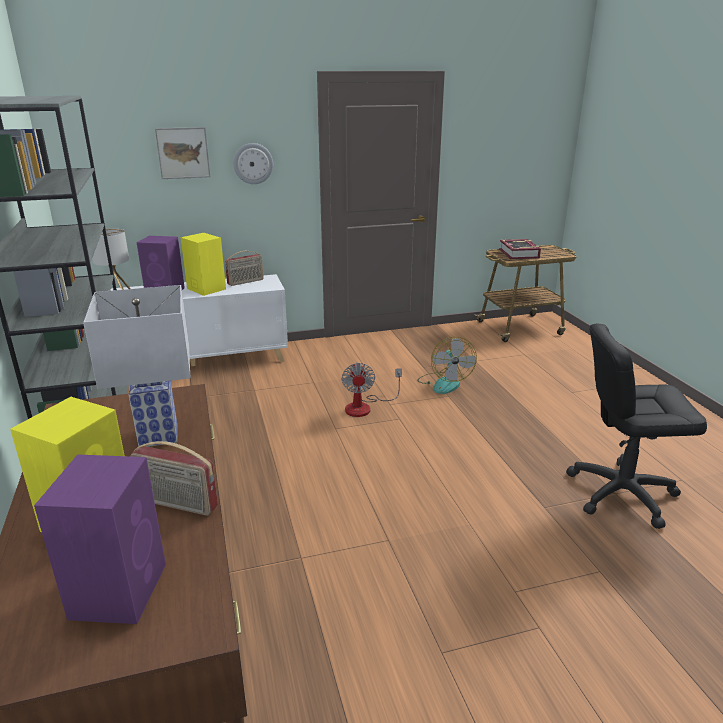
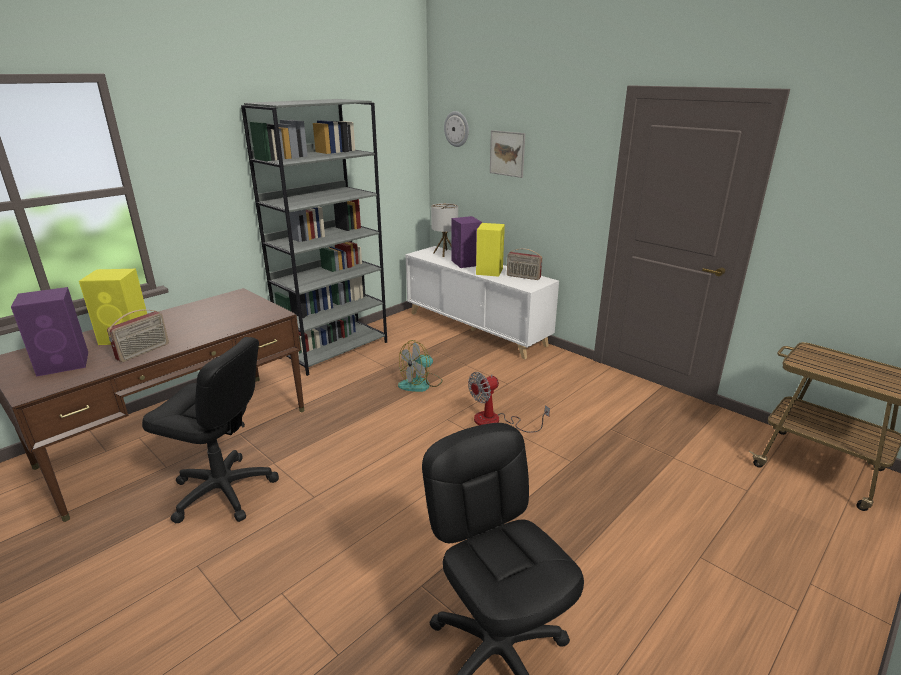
camera: 60 degrees right, 0 degrees up
(157, 435) = (220, 323): white table lamp -> none
(177, 504) = (143, 352): radio -> radio turned 135 degrees counterclockwise
(253, 163) = (556, 172): wall clock -> wall clock (457, 129)
(322, 610) = (223, 491): none -> black office chair
(444, 383) = (595, 451): fan -> fan (420, 384)
(519, 254) = (835, 363): book -> none

